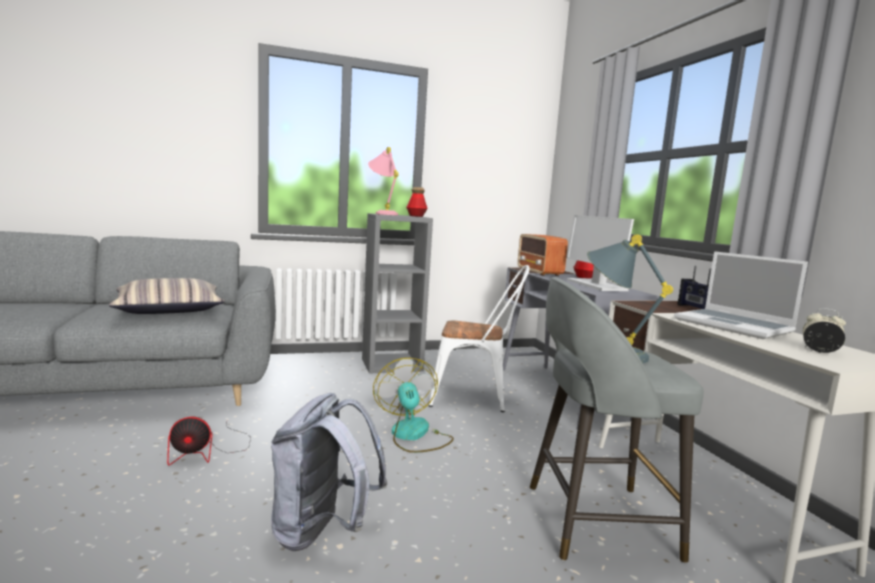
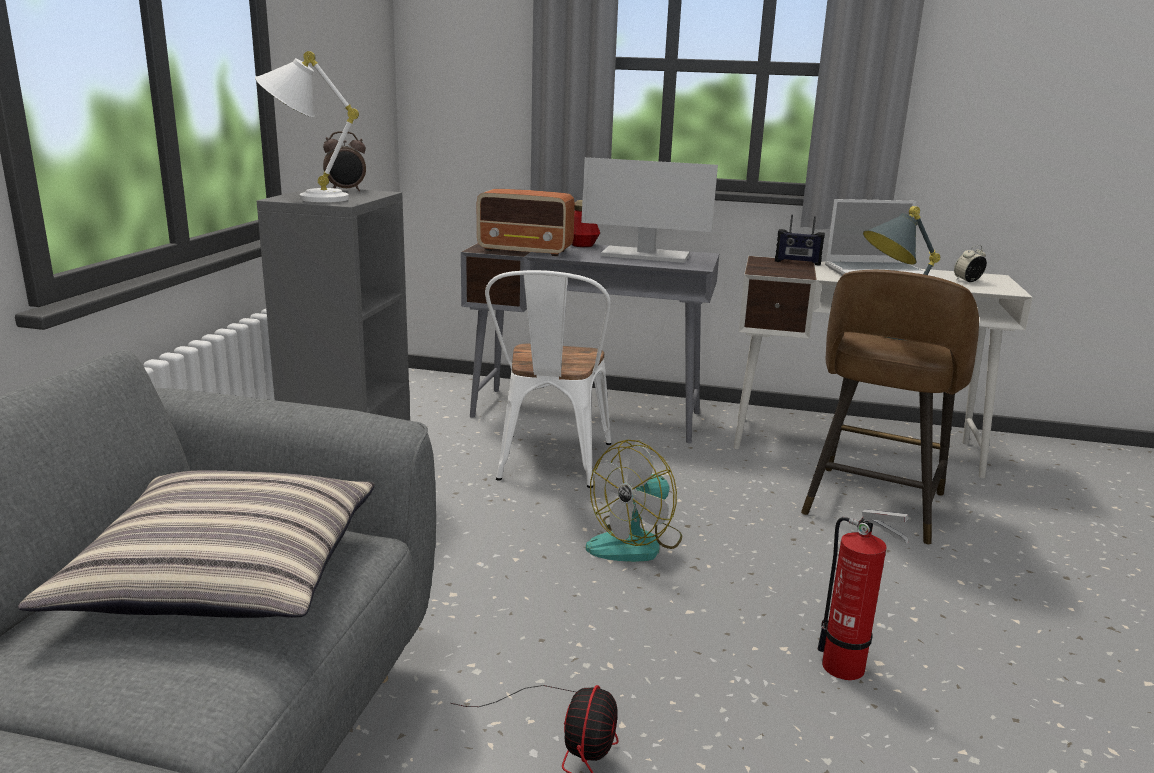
camera: 60 degrees left, 10 degrees up
(322, 532) = (848, 669): grey backpack -> fire extinguisher
(383, 214) = (306, 198): pink table lamp -> white table lamp
(413, 435) = (636, 543): fan -> fan turned 60 degrees counterclockwise
(416, 216) = (346, 190): bottle -> alarm clock
(476, 397) = (550, 465): white chair -> white chair turned 150 degrees clockwise
(594, 520) = (872, 506): grey stool -> brown stool

